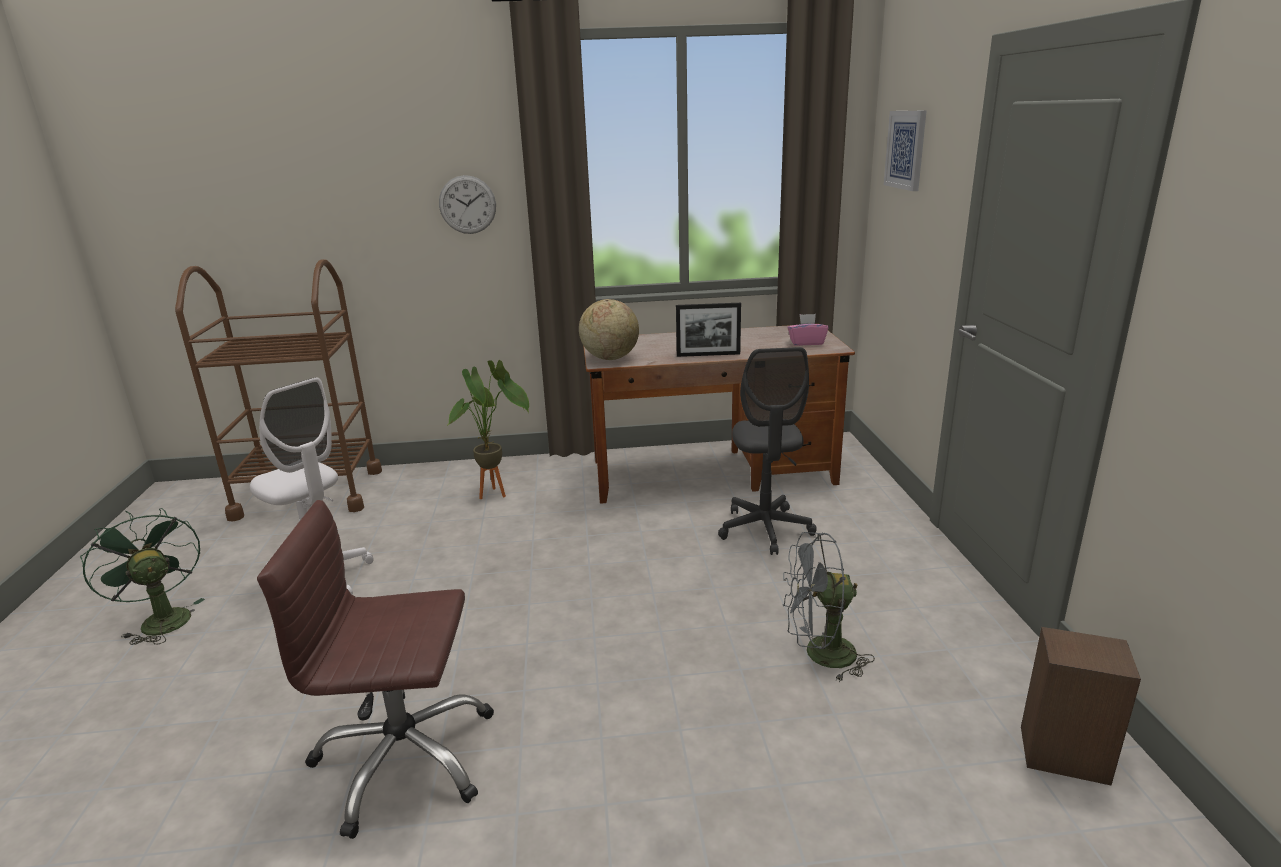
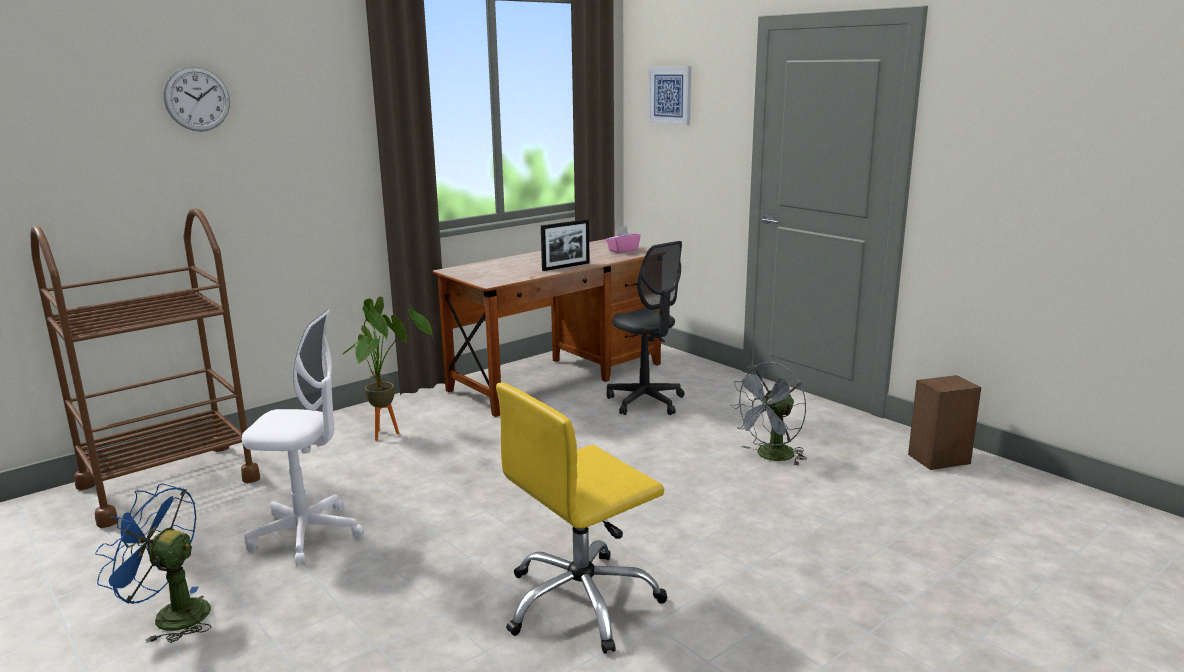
camera: 35 degrees left, 5 degrees down
(161, 619) = (170, 615): green fan -> blue fan
(404, 759) = (581, 602): brown office chair -> yellow office chair
(467, 204) = (313, 148): wall clock -> wall clock (197, 99)
(610, 358) = (490, 279): globe -> none

